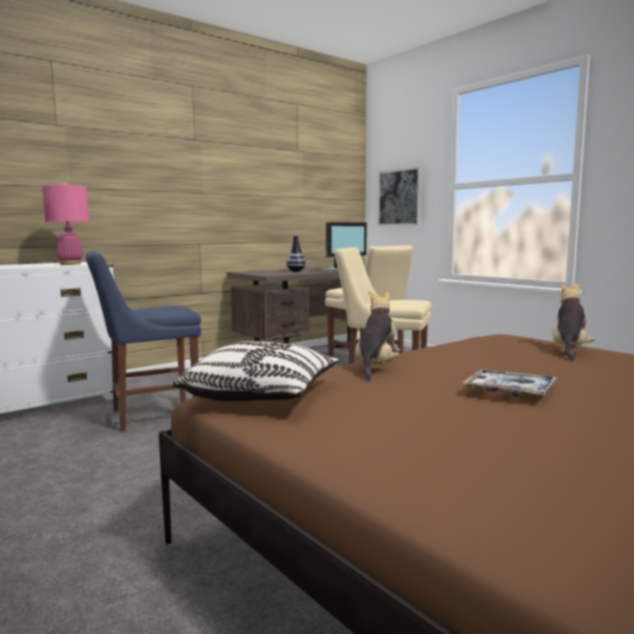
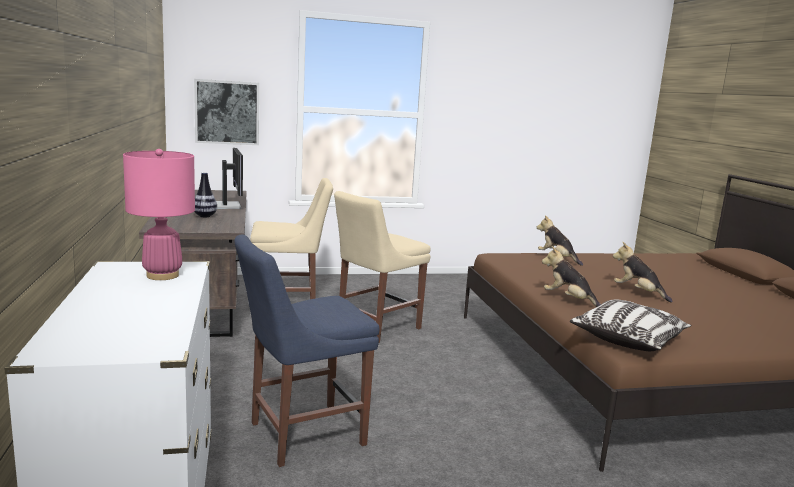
camera: 65 degrees left, 5 degrees up
(149, 415) = (301, 434): blue chair -> blue chair turned 60 degrees clockwise
(510, 391) = (638, 293): tray -> plush toy

